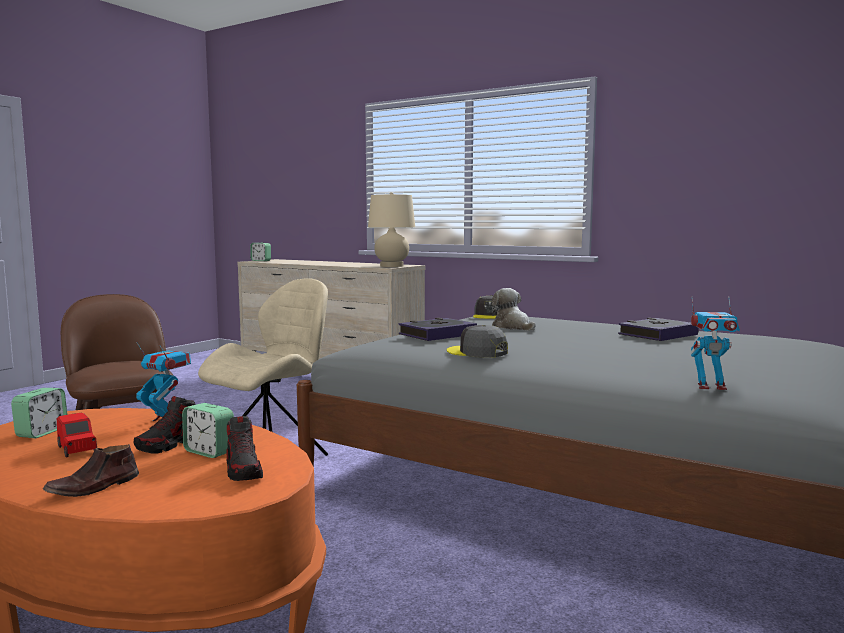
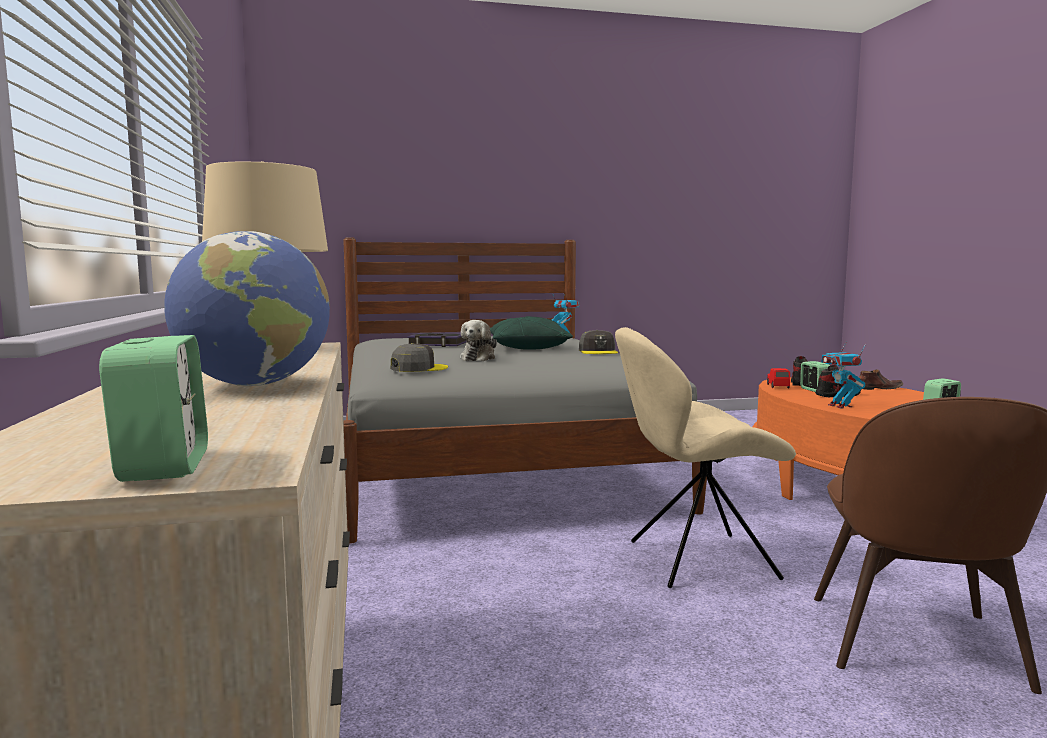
camera: 135 degrees left, 0 degrees up
(77, 449) = (901, 401): red toy car -> red toy car (778, 386)
(313, 263) = (254, 385): none -> globe
(437, 335) = (567, 361): book -> none
(562, 345) = (527, 348): none -> green pillow

